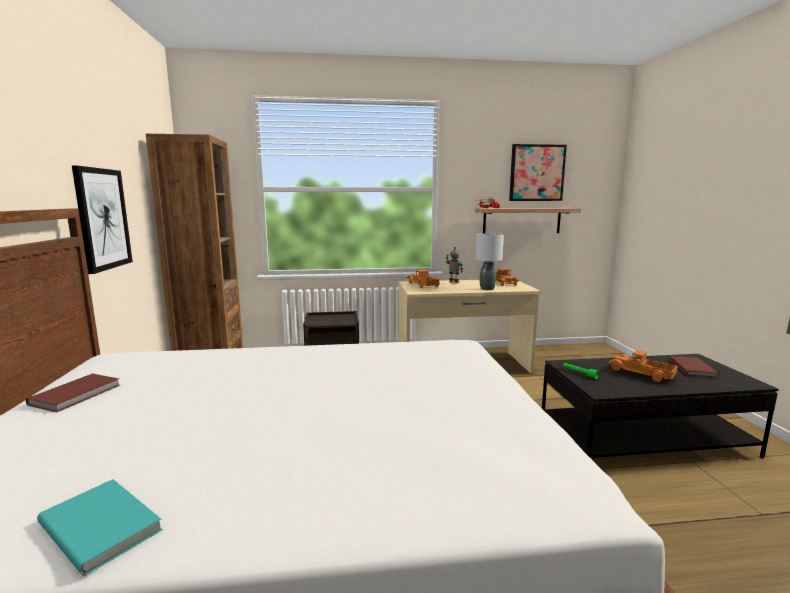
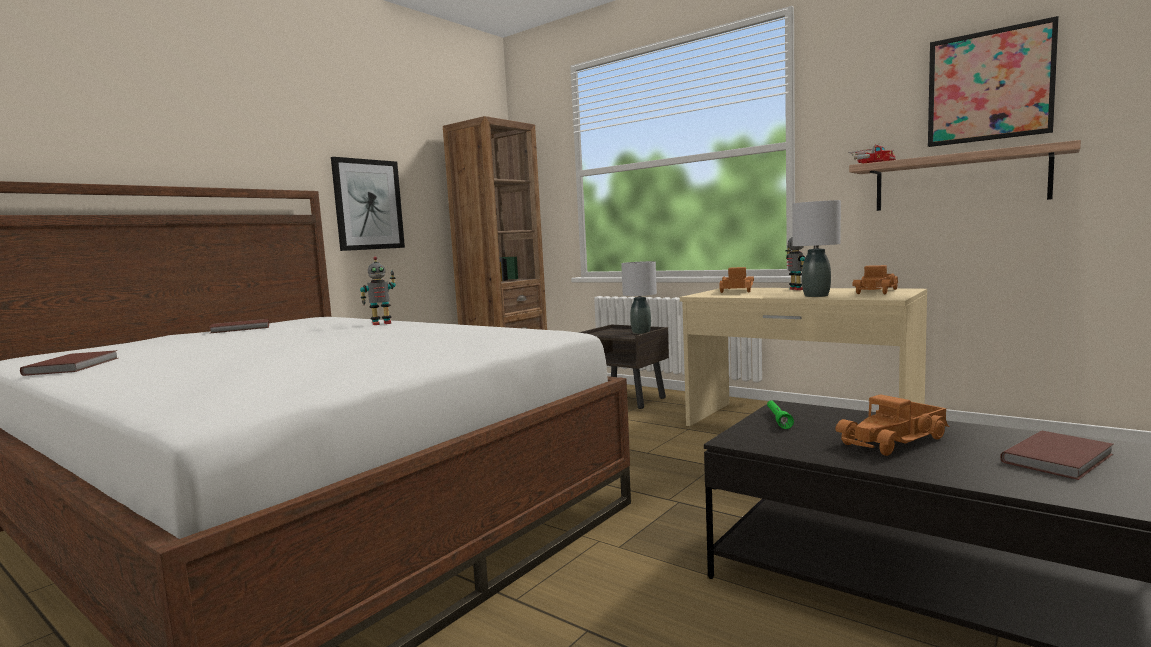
camera: 45 degrees right, 5 degrees down
(103, 525) = (75, 366): turquoise book -> brown book
(259, 355) = (381, 323): none -> toy robot
(344, 317) = (640, 332): none -> grey table lamp
(641, 373) = (895, 440): toy truck -> toy truck turned 120 degrees counterclockwise

